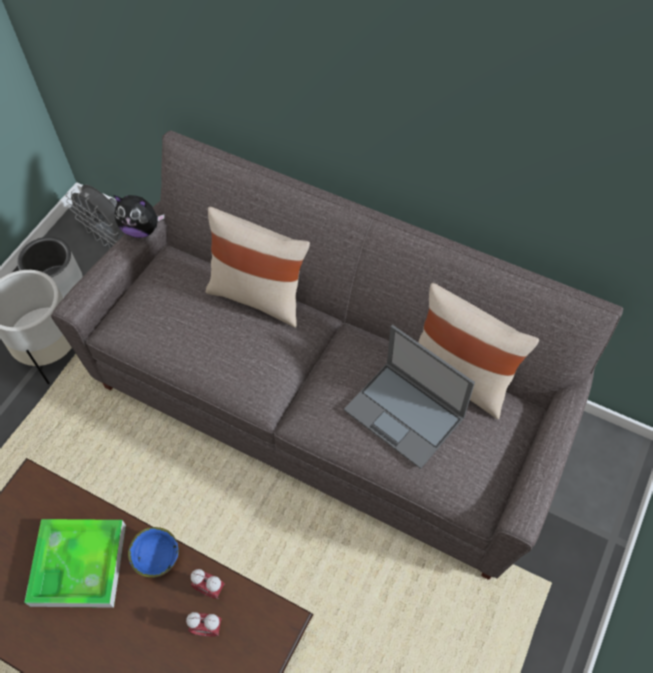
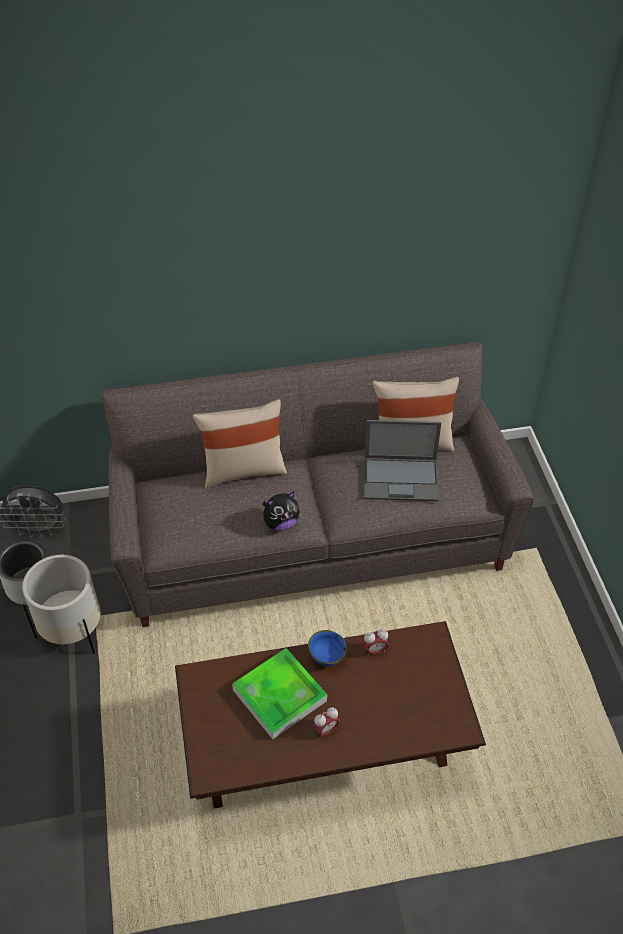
camera: 40 degrees left, 10 degrees down
(142, 229) = (121, 475): plush toy -> plush toy (280, 523)
(207, 628) = (395, 670): alarm clock -> alarm clock (326, 730)

